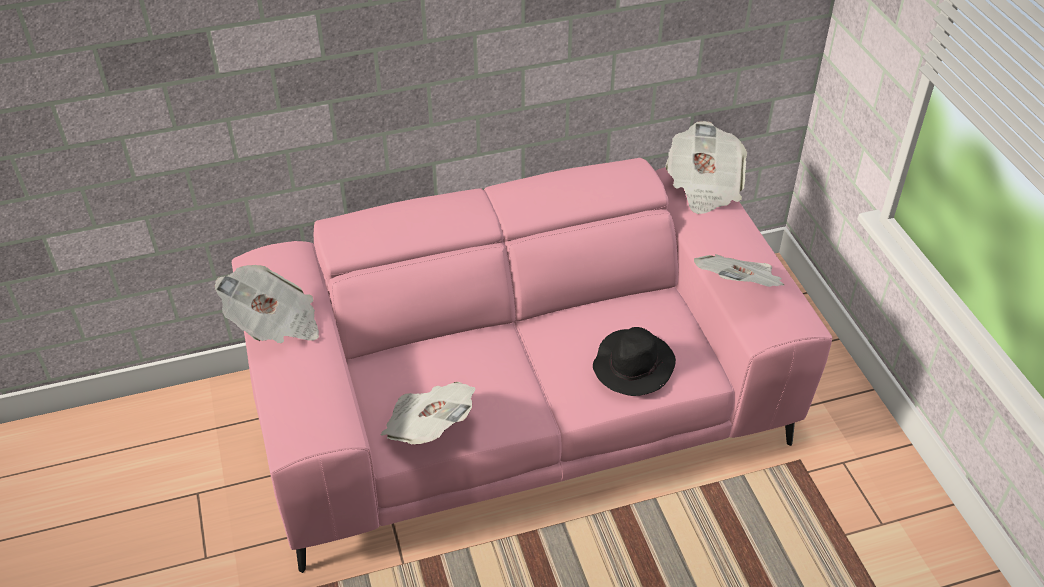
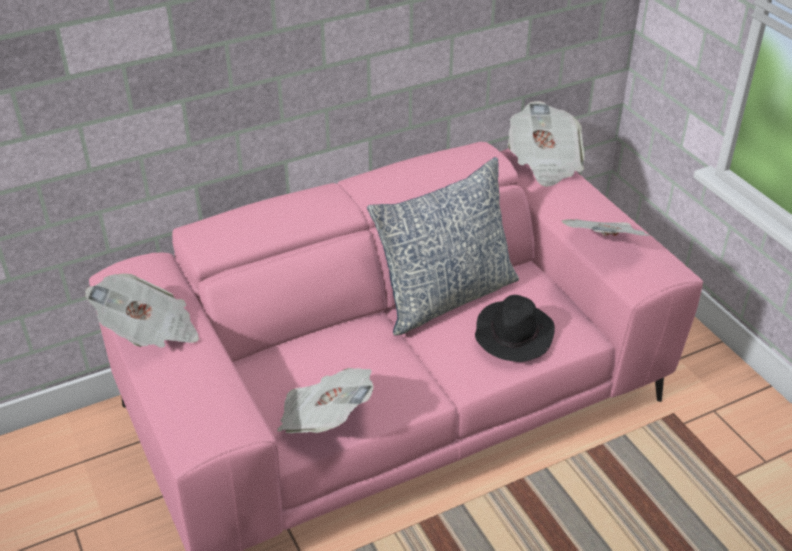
camera: 10 degrees left, 5 degrees down
(576, 316) = (445, 297): none -> pillow

